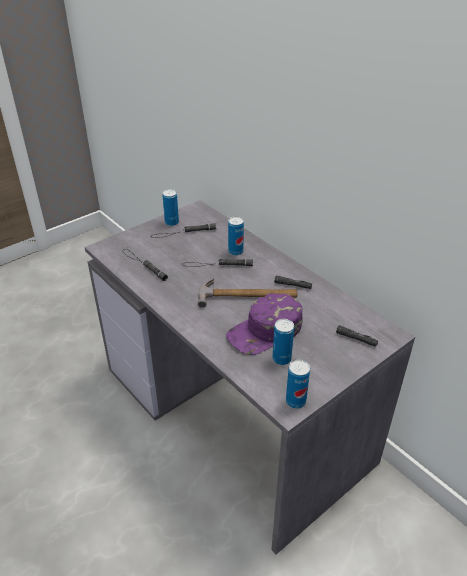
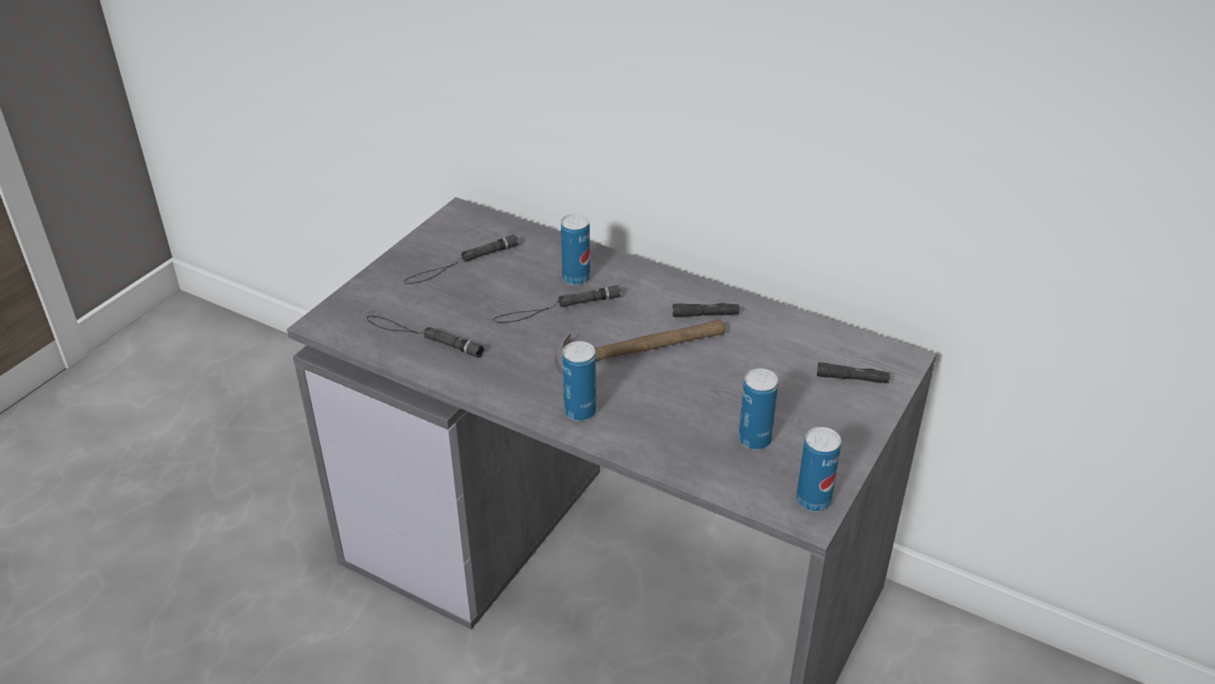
camera: 20 degrees left, 0 degrees up
(172, 223) = (429, 249): can -> can (580, 411)
(265, 331) = (703, 401): purple cap -> none

